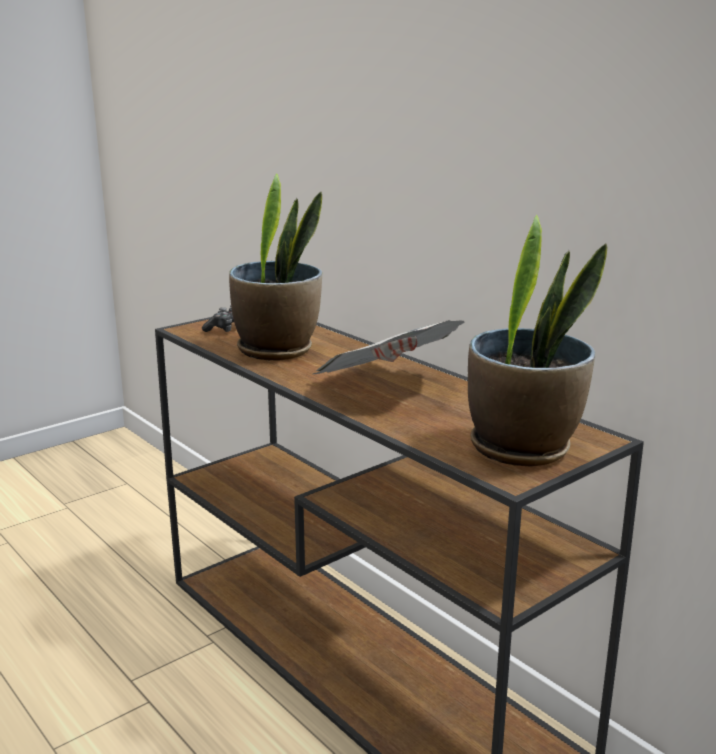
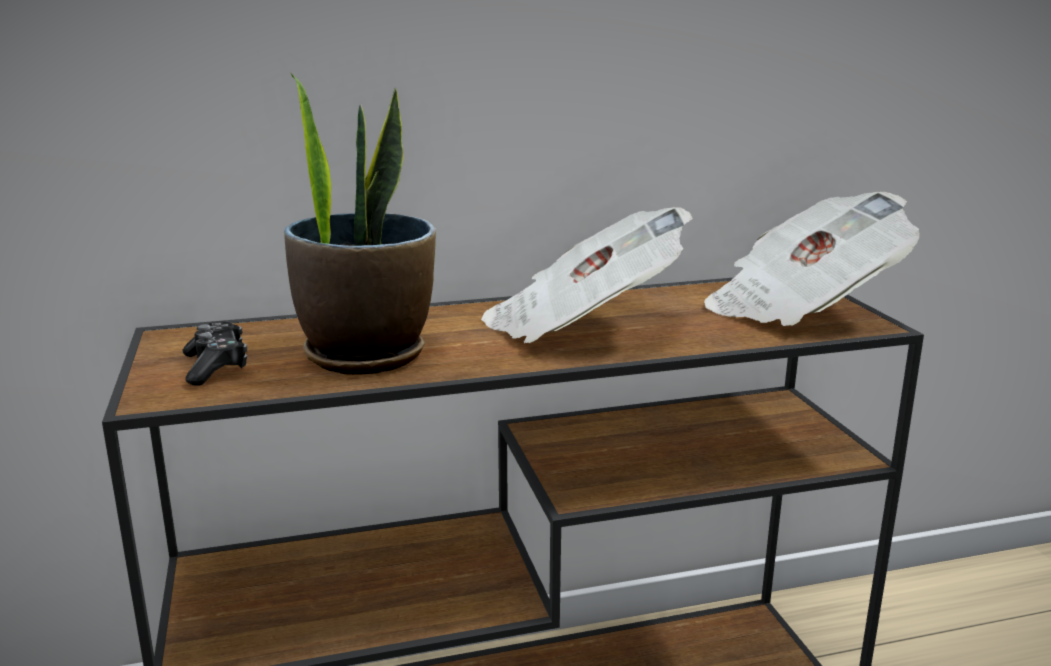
camera: 65 degrees left, 0 degrees up
(523, 447) = (801, 307): potted plant -> newspaper

